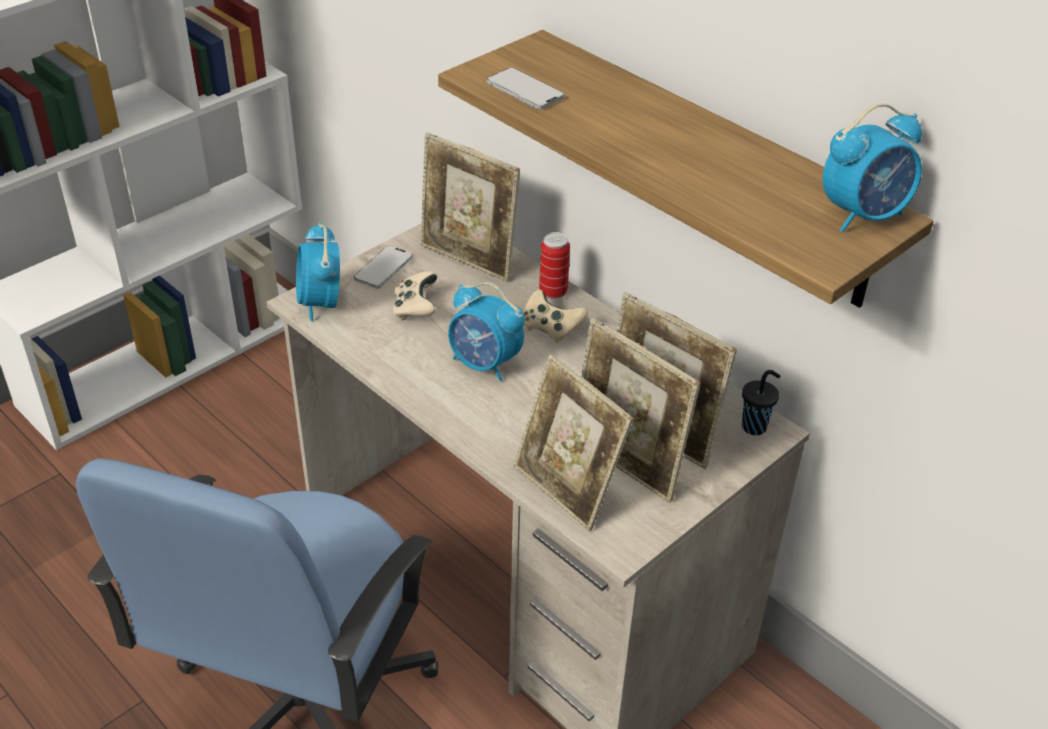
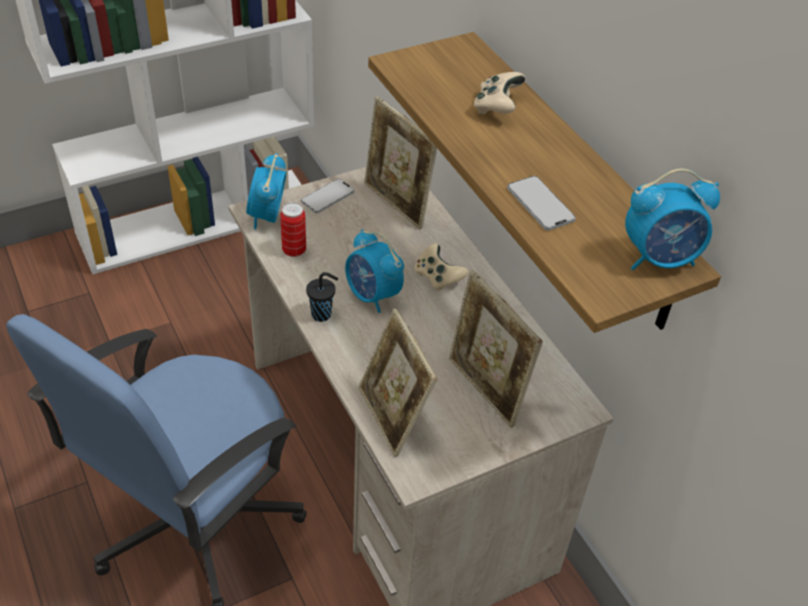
camera: 15 degrees right, 5 degrees up
(415, 309) = (338, 237): beige game controller -> beige game controller (496, 107)
(525, 90) = (430, 85): phone -> phone (540, 204)
(553, 292) = (453, 246): can -> can (294, 250)
(625, 467) = (447, 409): picture frame -> none
(755, 426) = (569, 401): black cup -> black cup (322, 314)

